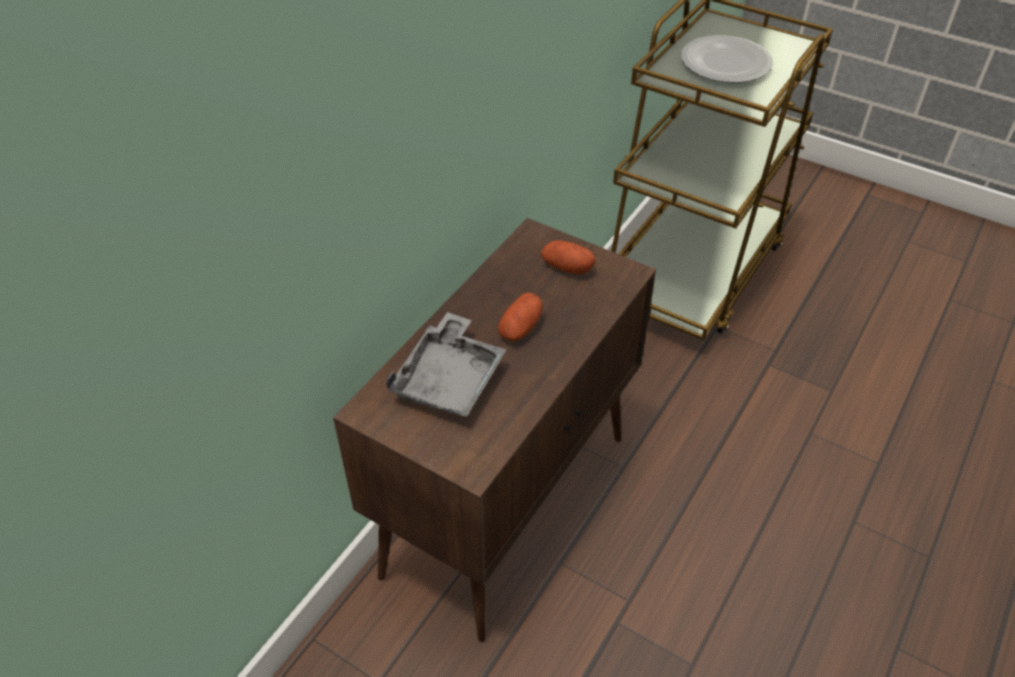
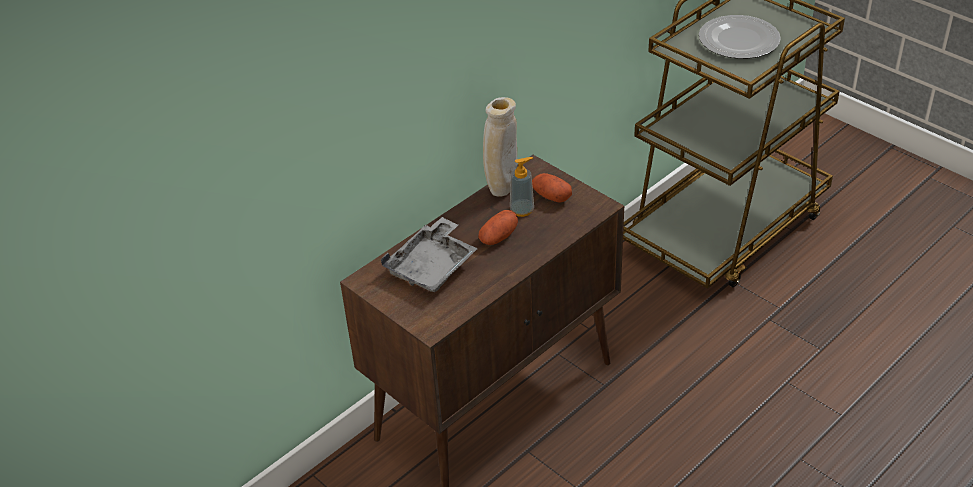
camera: 15 degrees right, 5 degrees down
(505, 266) = (502, 190): none -> beige vase
(537, 289) = (522, 210): none -> soap dispenser

